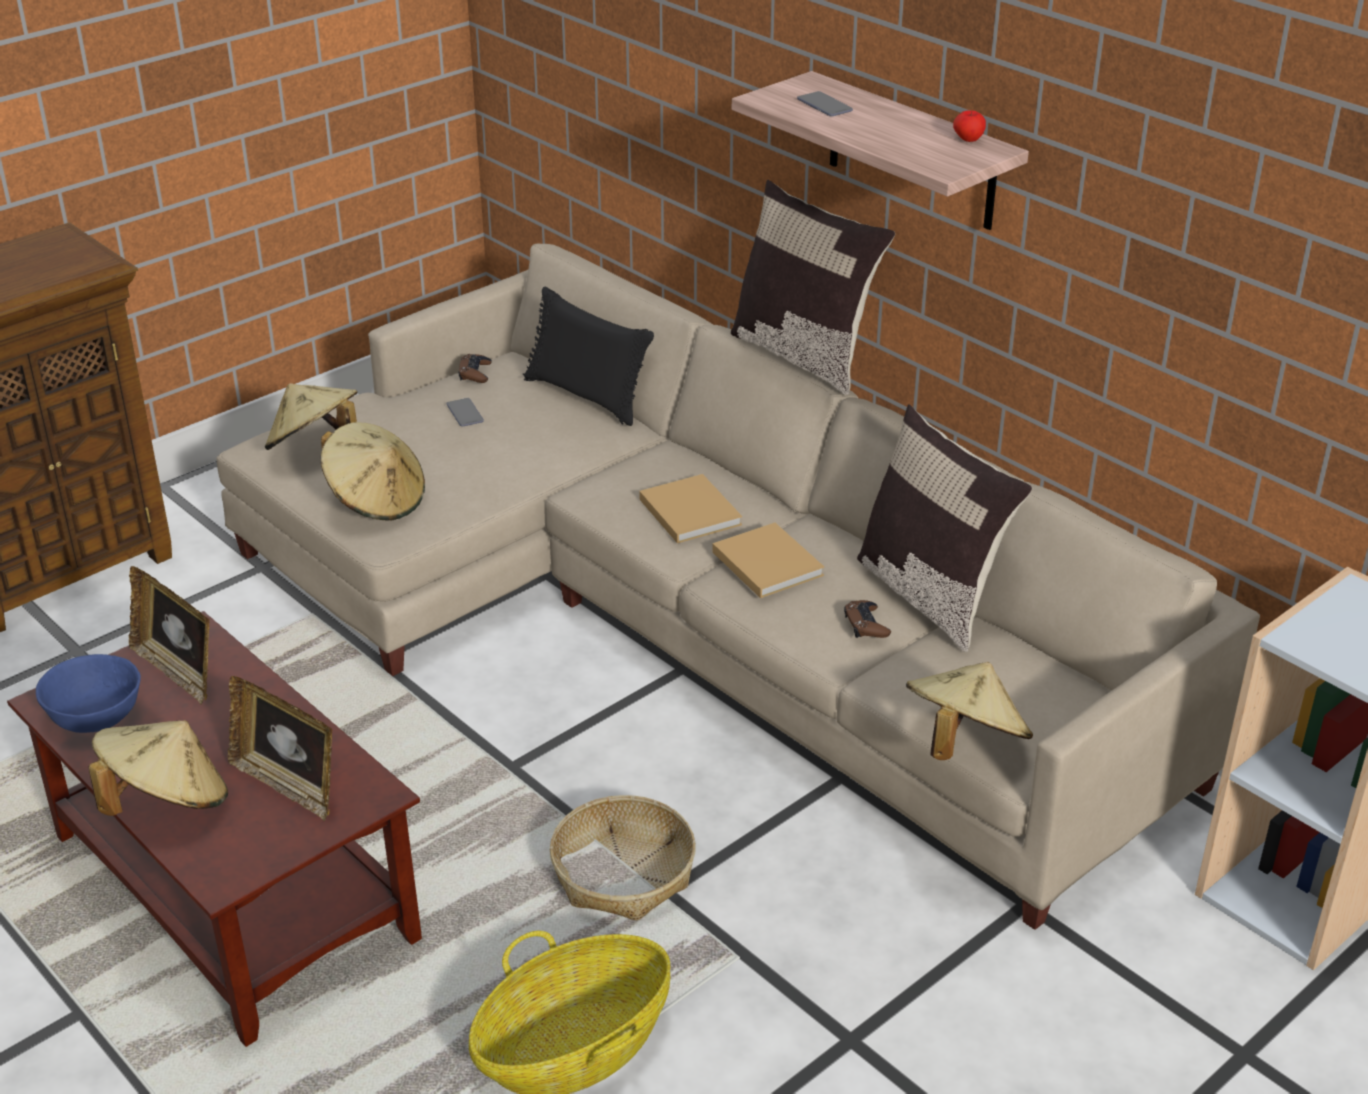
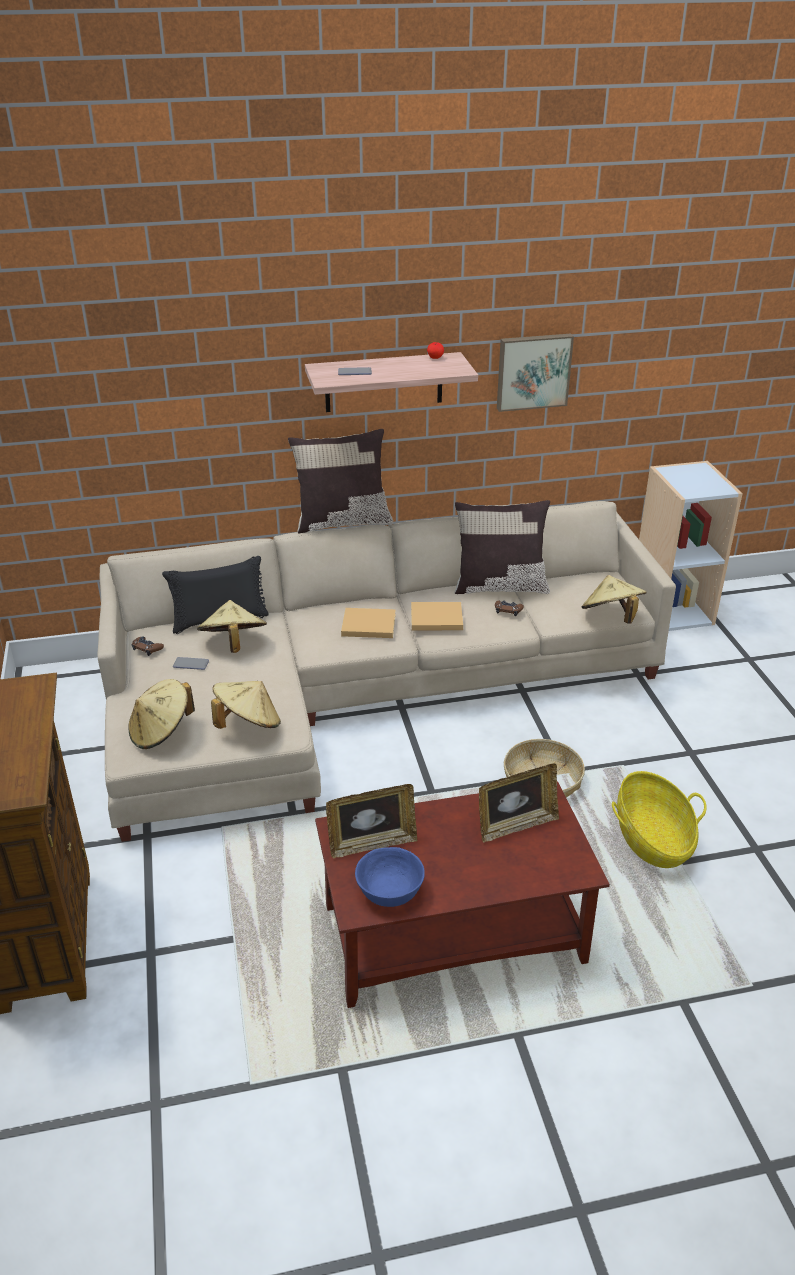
camera: 60 degrees left, 0 degrees up
(167, 801) = (498, 878): beige hat -> beige hat (233, 644)
(1145, 245) = (533, 371): none -> picture

